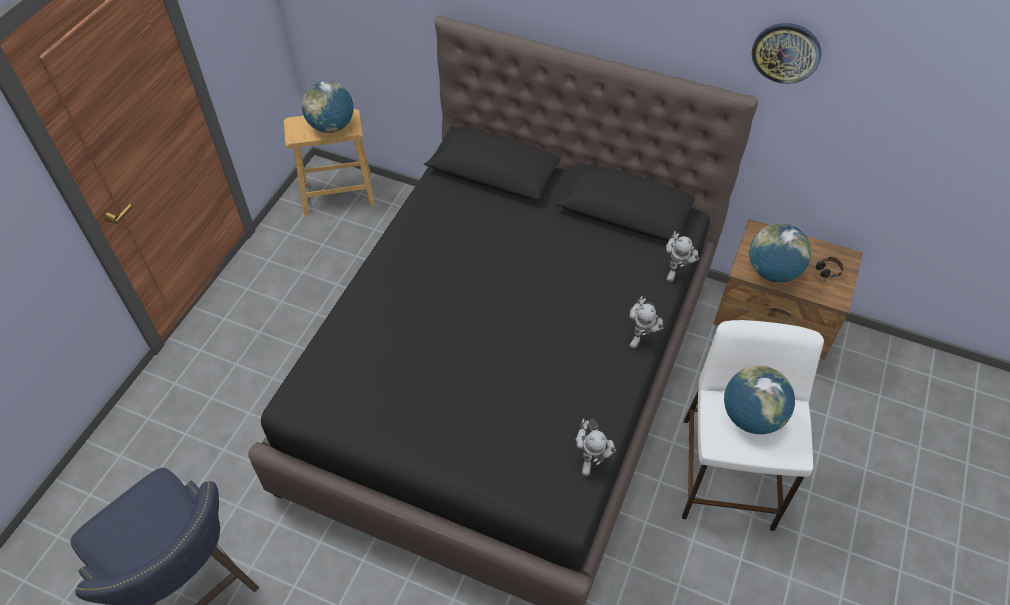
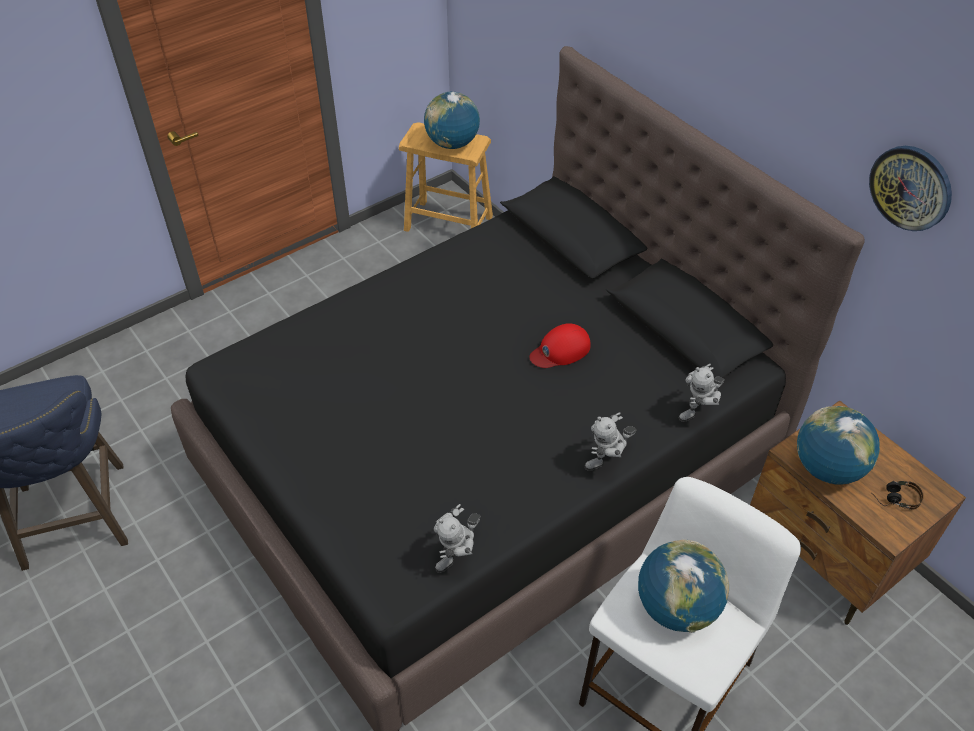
camera: 30 degrees right, 5 degrees down
(550, 266) = (560, 350): none -> red cap

